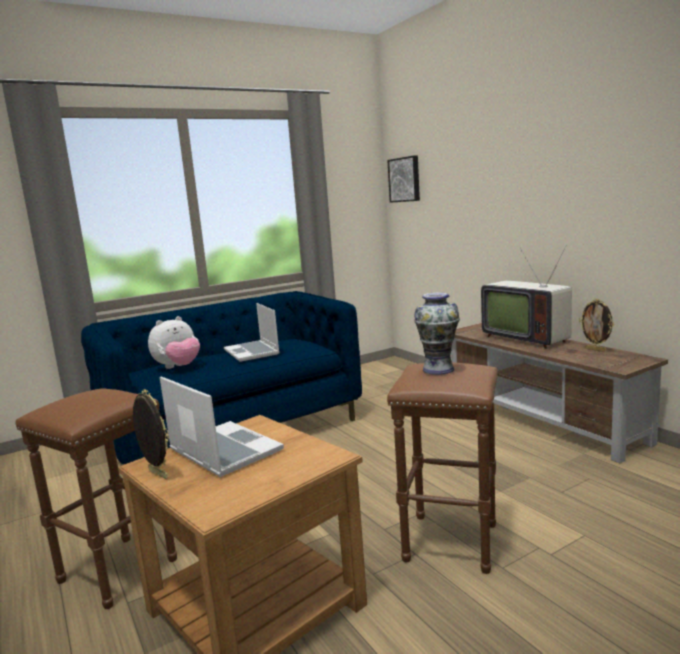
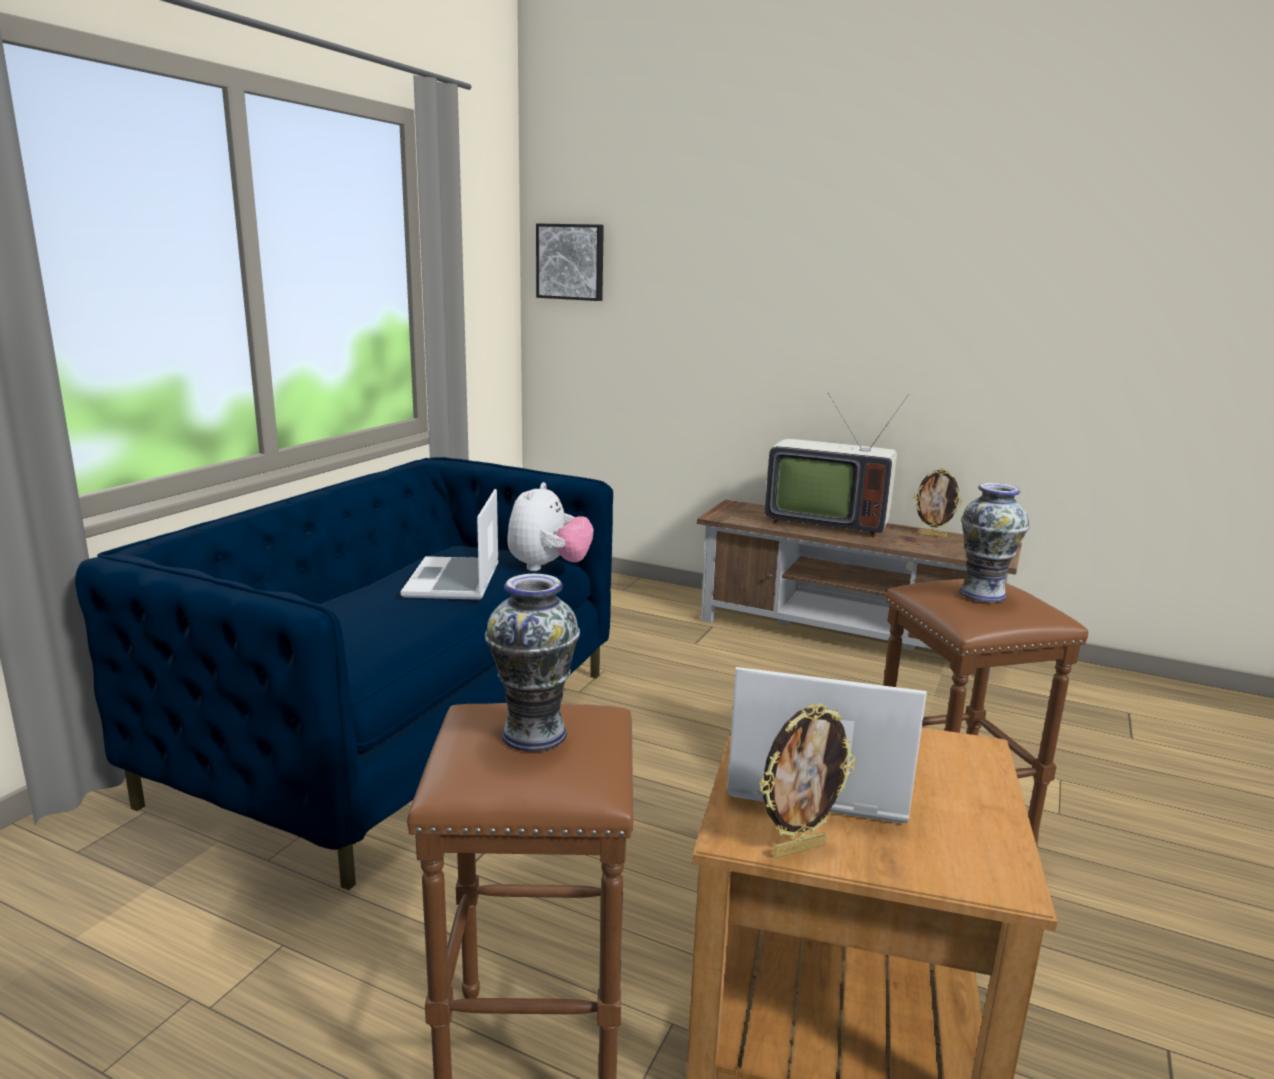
camera: 35 degrees left, 5 degrees up
(85, 398) = (535, 734): none -> vase
(156, 475) = (798, 848): picture frame -> picture frame turned 150 degrees clockwise
(178, 367) = (350, 629): plush toy -> plush toy (548, 567)
(252, 352) = (454, 581): laptop -> laptop turned 60 degrees clockwise

